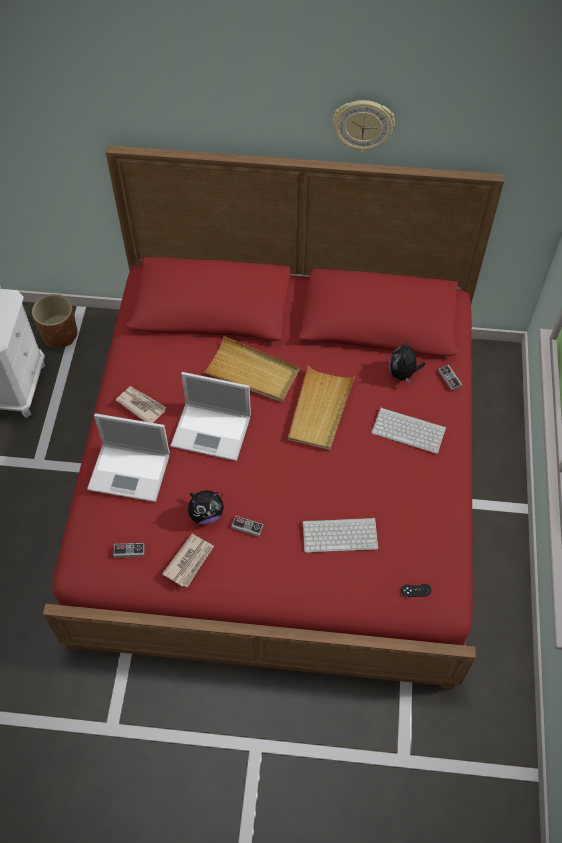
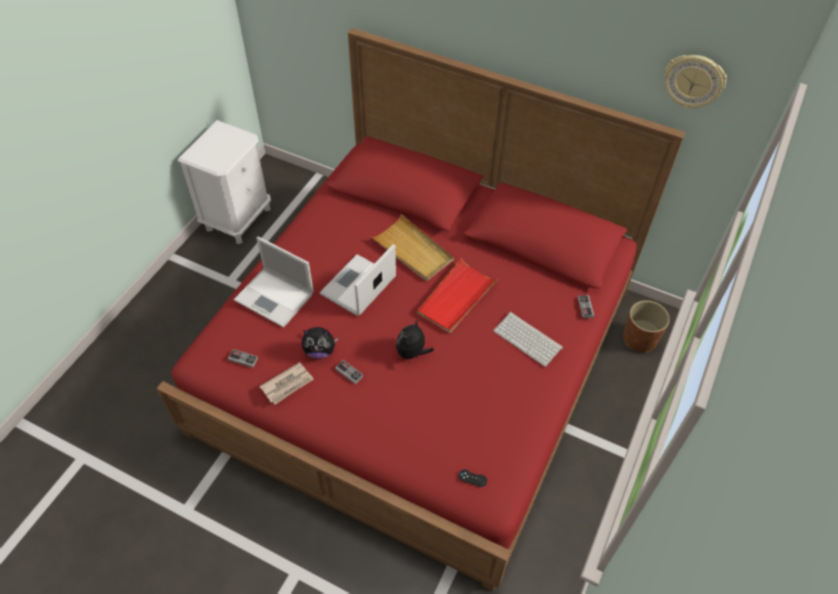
camera: 20 degrees right, 5 degrees down
(60, 335) = (293, 190): brown planter -> brown planter (640, 339)
(141, 405) = (309, 249): newspaper -> none
(213, 431) = (357, 286): laptop -> laptop turned 90 degrees clockwise
(320, 410) = (456, 298): beige tray -> red tray
(340, 534) = (427, 406): keyboard -> none
(363, 125) = (565, 54): wall clock -> wall clock (693, 81)
(403, 373) = (544, 290): plush toy -> plush toy (412, 353)

